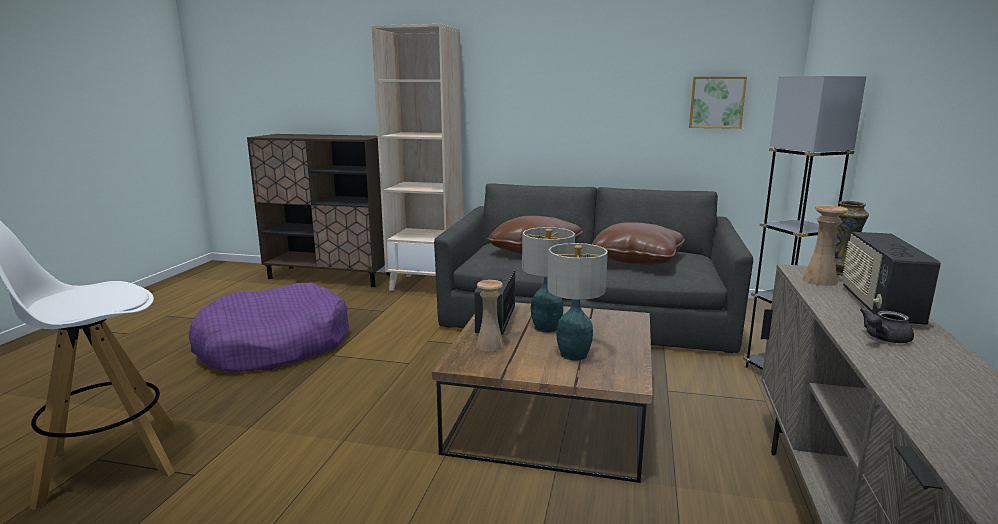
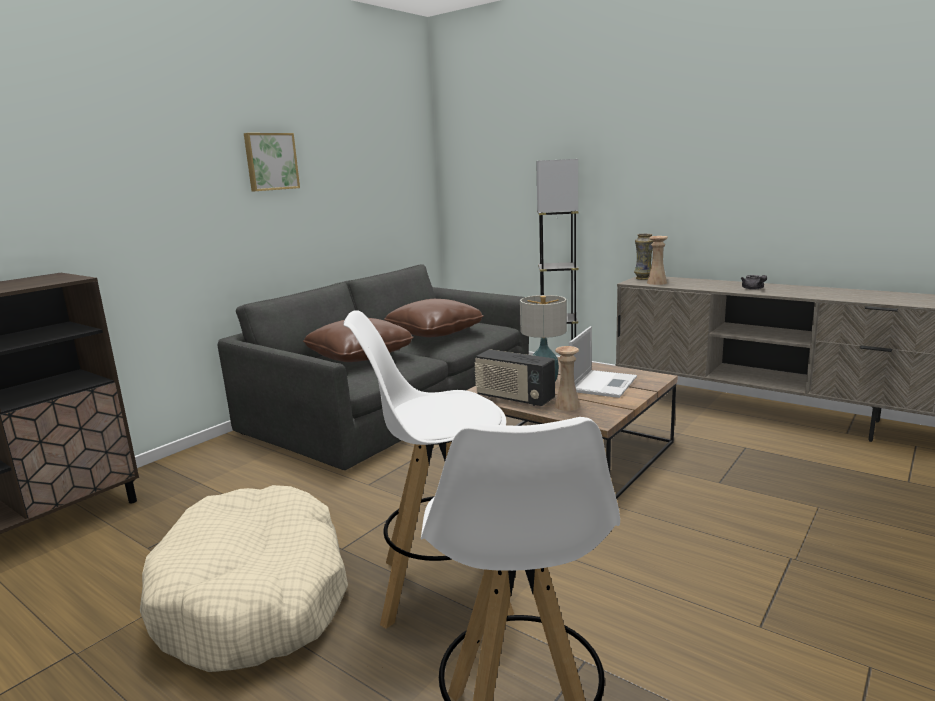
camera: 65 degrees left, 0 degrees up
(274, 346) = (255, 597): purple dog bed -> beige dog bed
(289, 400) = (443, 587): none -> white stool
(427, 284) = (192, 464): beige bookcase -> none
(574, 354) = (603, 384): table lamp -> laptop
(716, 102) = (394, 187): picture -> picture (270, 161)
(878, 306) = (706, 282): radio -> none

